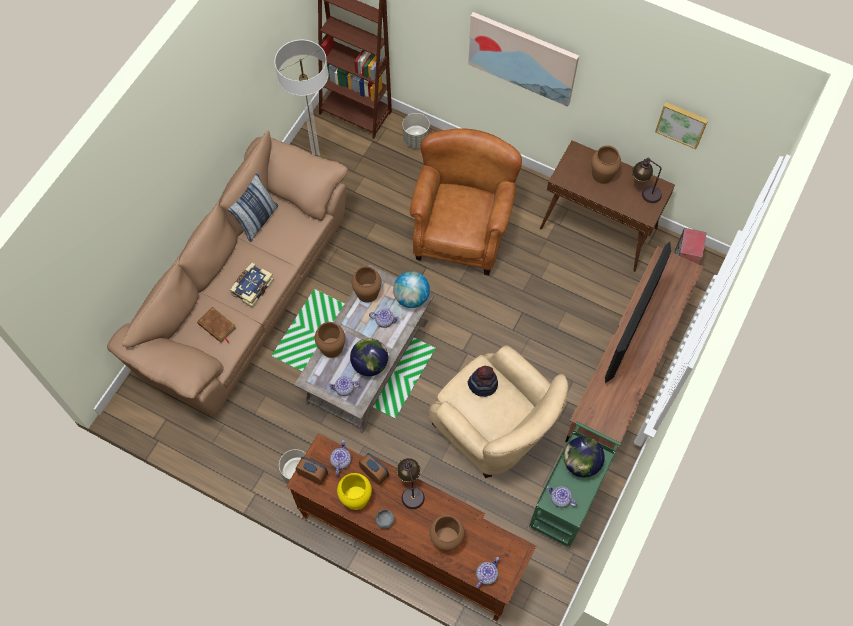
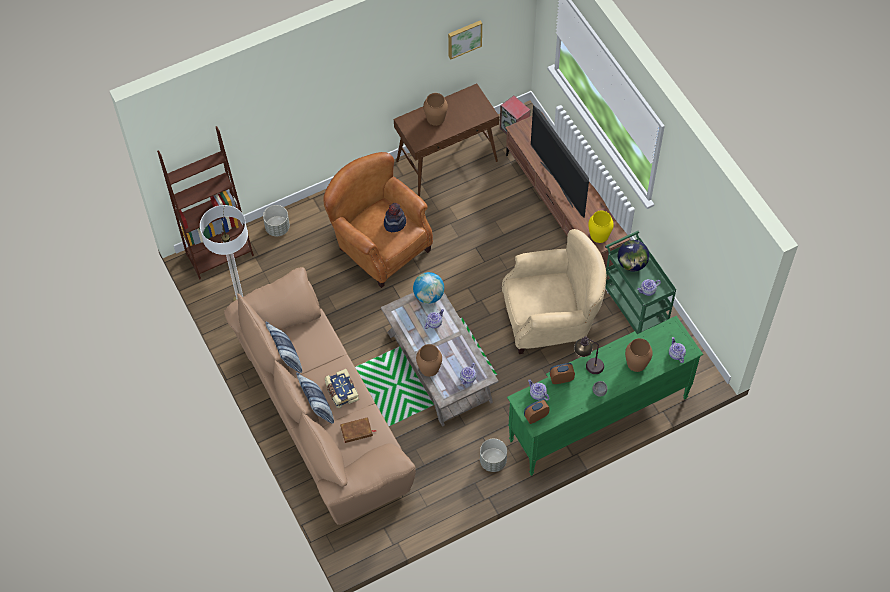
camera: 55 degrees left, 5 degrees down
(221, 278) = (317, 407): none -> pillow
(356, 497) = (571, 399): yellow vase -> yellow vase (599, 235)
(367, 293) = (403, 321): brown vase -> none
(370, 364) = (461, 351): globe -> none
(411, 544) = (597, 418): brown cabinet -> green cabinet
(482, 384) = (529, 290): hat -> hat (394, 223)
(522, 57) = (337, 92): picture -> none
(644, 191) = (468, 103): table lamp -> none

